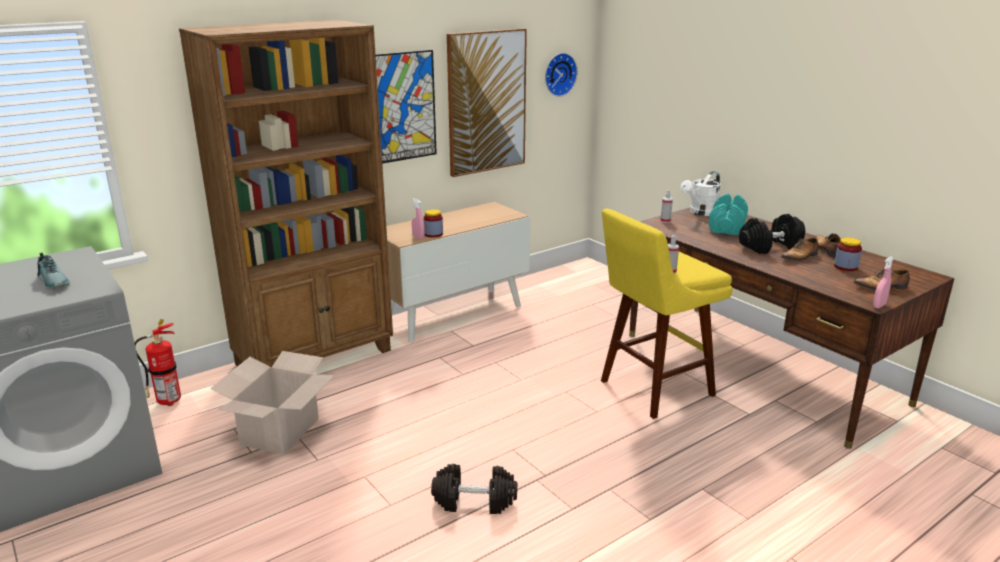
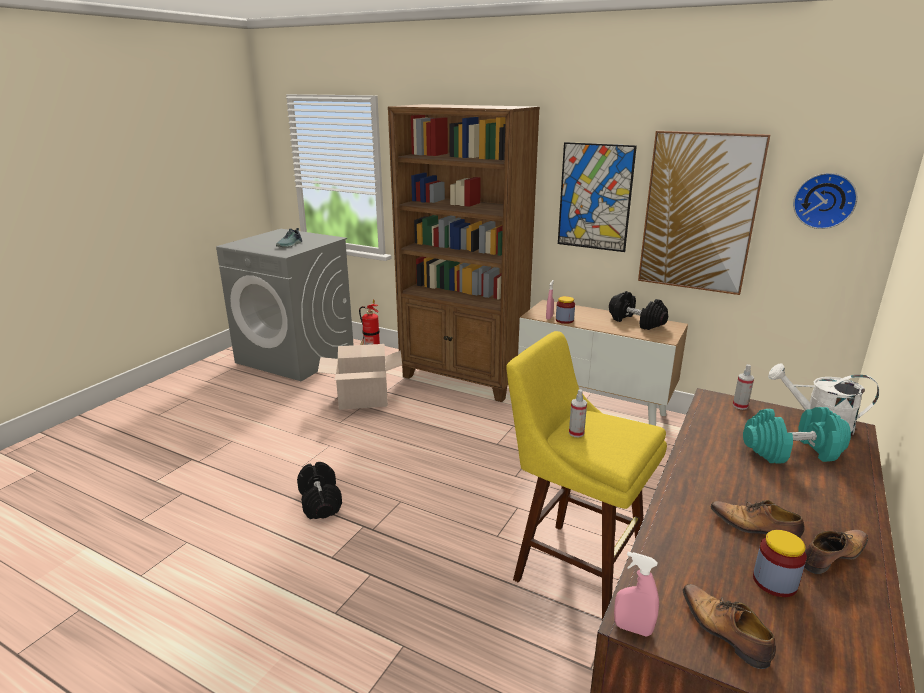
camera: 65 degrees right, 0 degrees up
(770, 247) = (760, 496): black dumbbell -> black dumbbell (636, 322)

